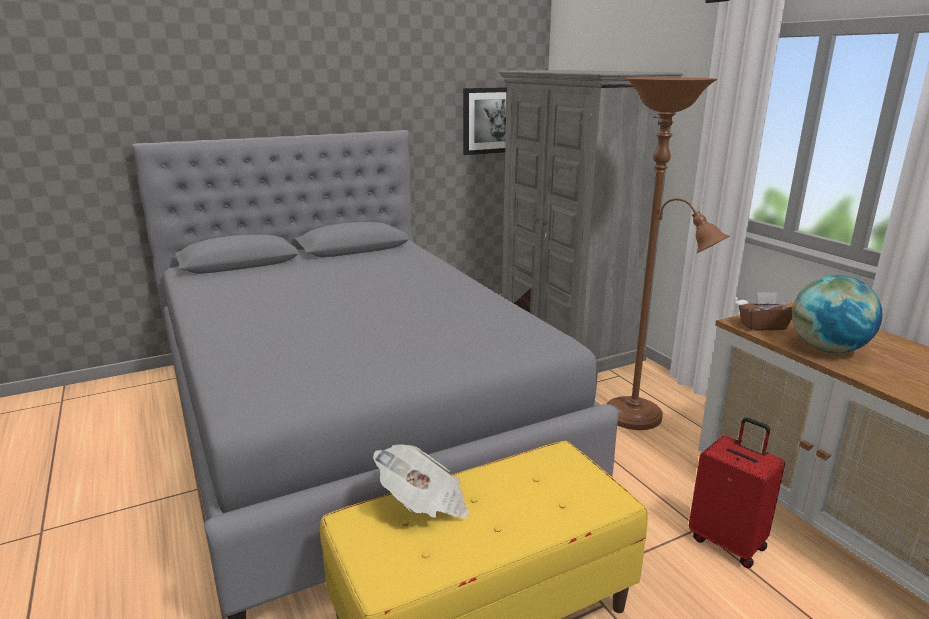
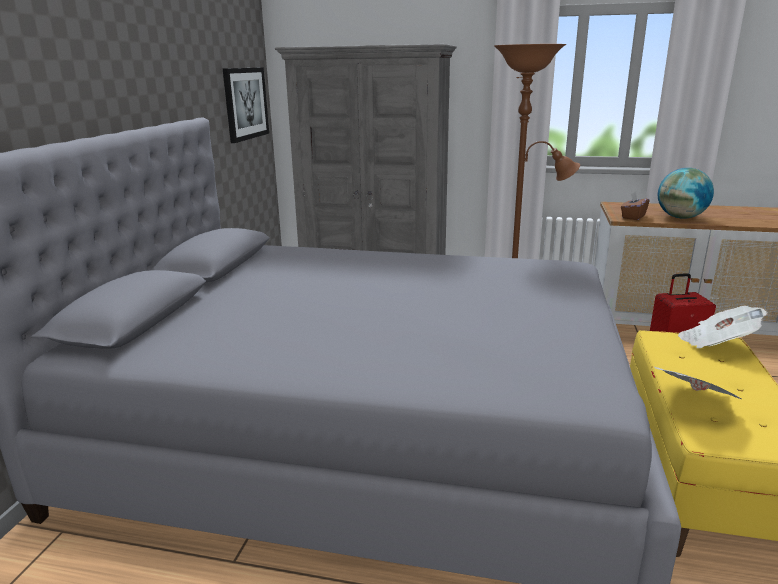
camera: 50 degrees left, 0 degrees up
(598, 492) = (716, 343): none -> newspaper

